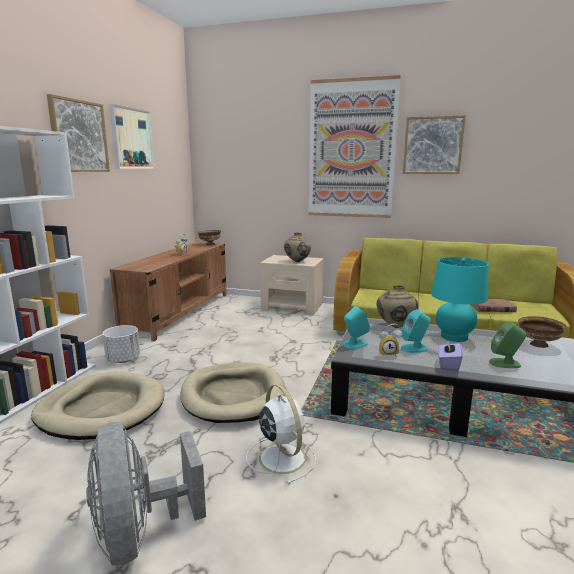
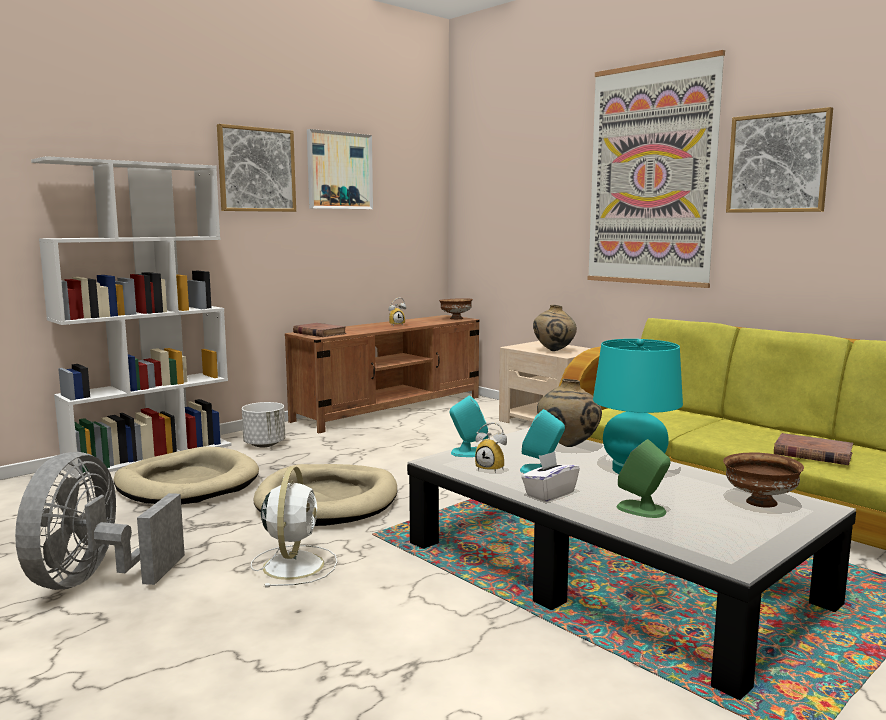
camera: 30 degrees right, 5 degrees down
(139, 266) = (319, 333): none -> brown book
(448, 365) = (549, 494): purple tissue box -> white tissue box

